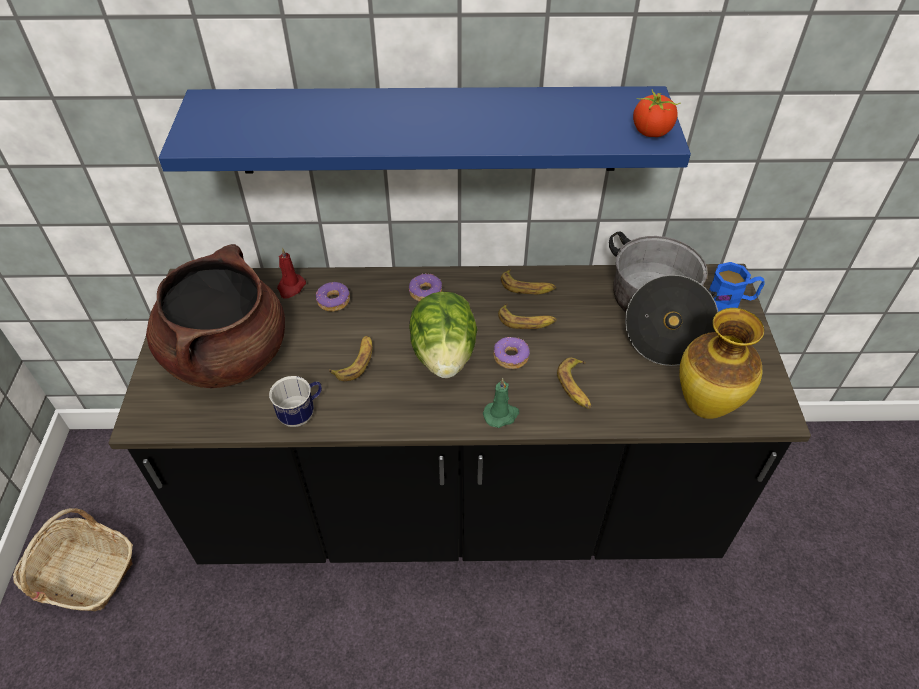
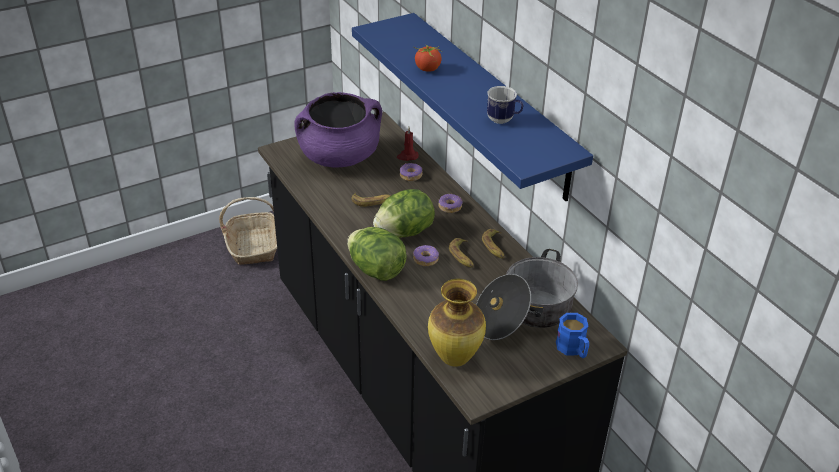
camera: 60 degrees right, 10 degrees down
(228, 355) = (339, 157): brown cooking pot -> purple cooking pot
(302, 413) = (320, 197): mug -> mug (503, 120)
(501, 415) = (376, 270): green candle -> lettuce
(576, 387) = (423, 294): banana -> none
(651, 132) = (528, 160): tomato -> tomato (427, 69)

